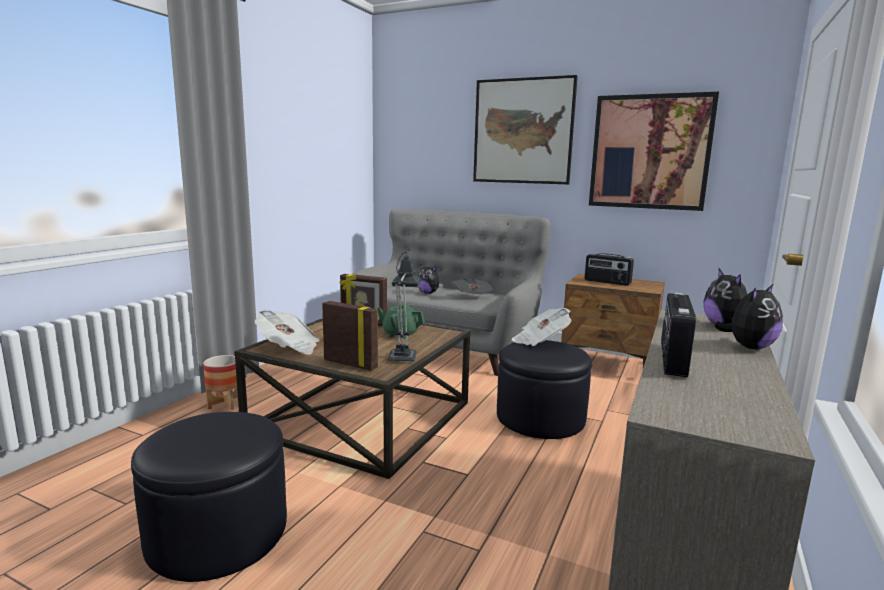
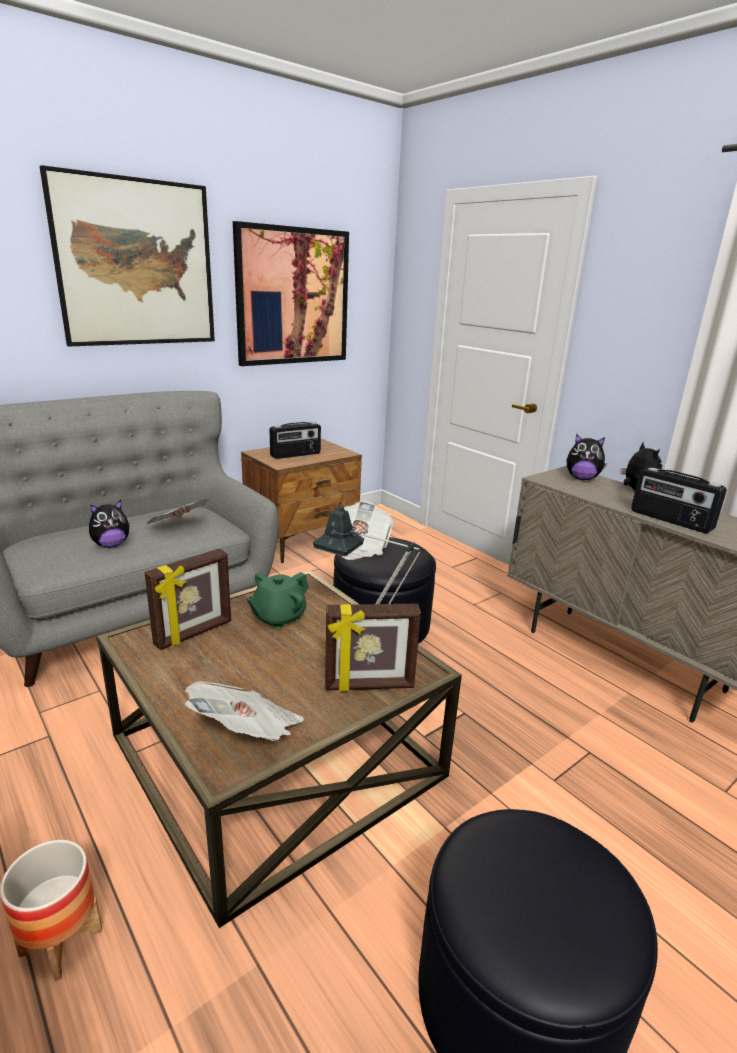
camera: 65 degrees left, 10 degrees up
(351, 364) = (369, 686): picture frame -> picture frame turned 150 degrees counterclockwise

